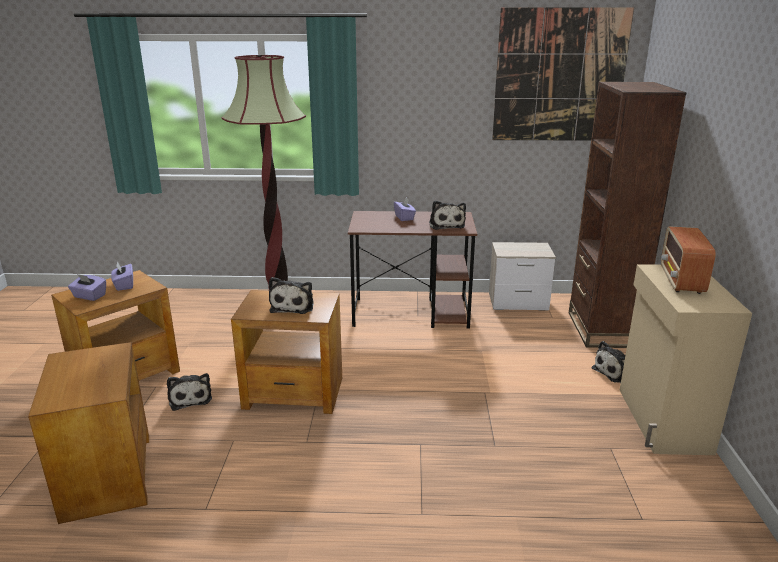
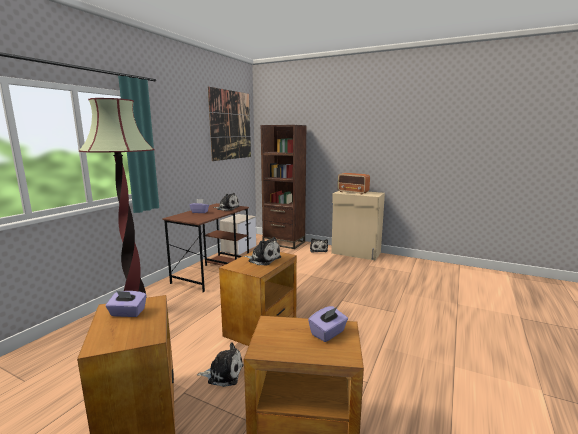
camera: 65 degrees left, 10 degrees down
(89, 296) = (126, 332): purple tissue box -> purple tissue box (328, 333)

